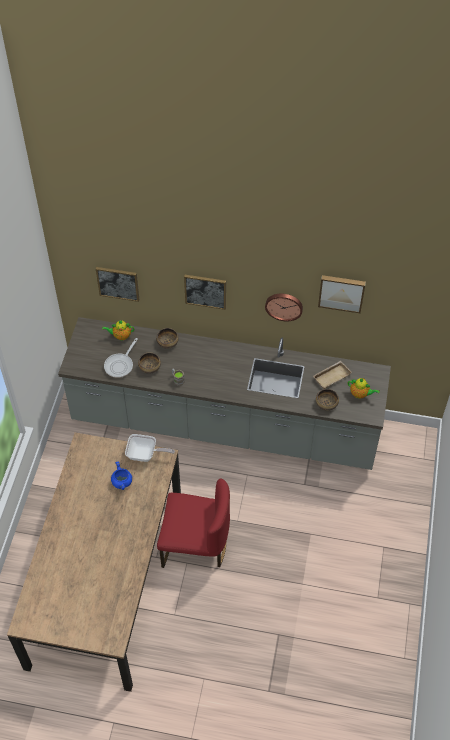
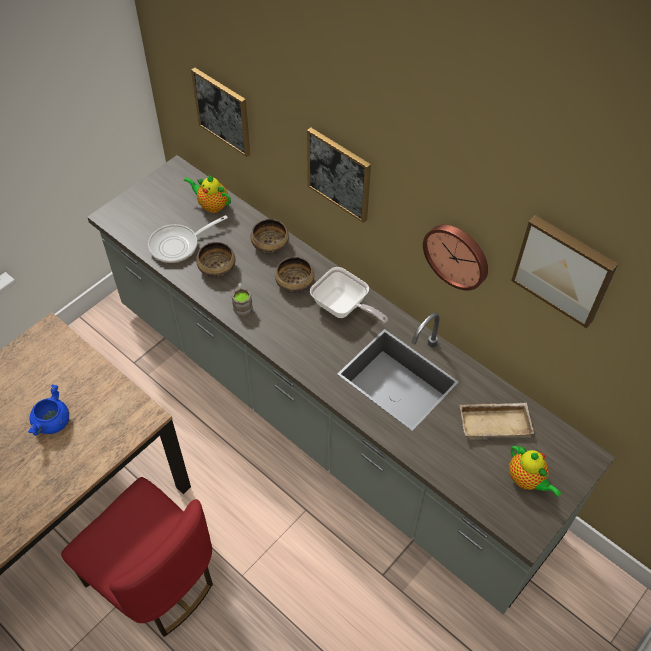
camera: 30 degrees right, 0 degrees up
(145, 455) = (118, 397): frying pan -> frying pan (343, 308)
(327, 403) = (455, 466): bowl -> bowl (295, 283)

